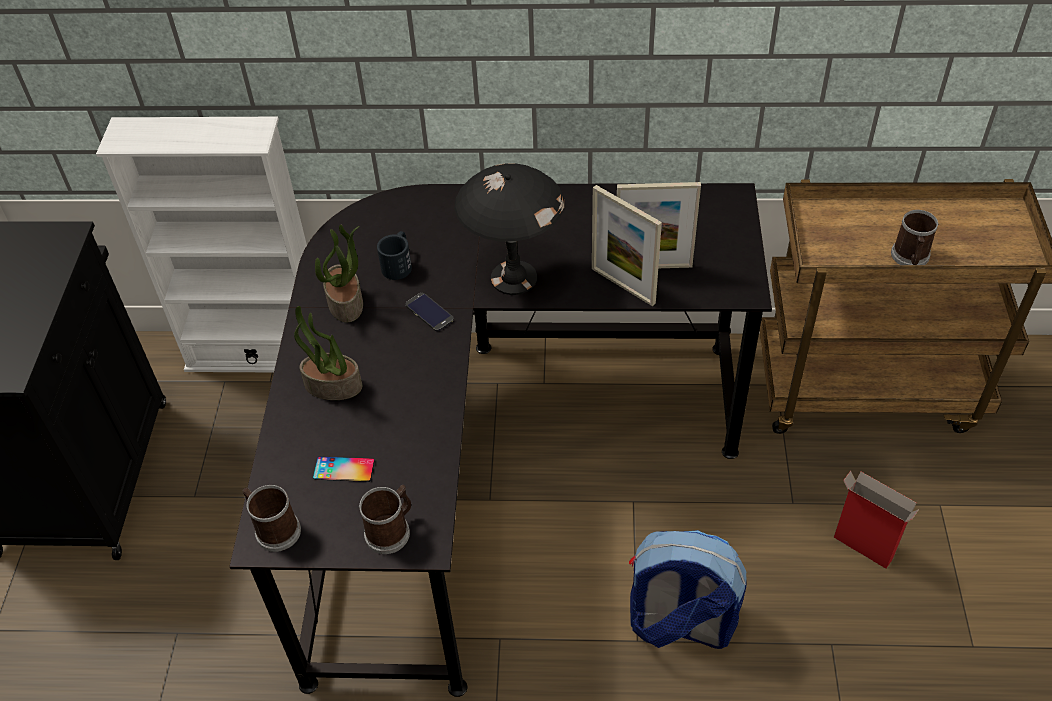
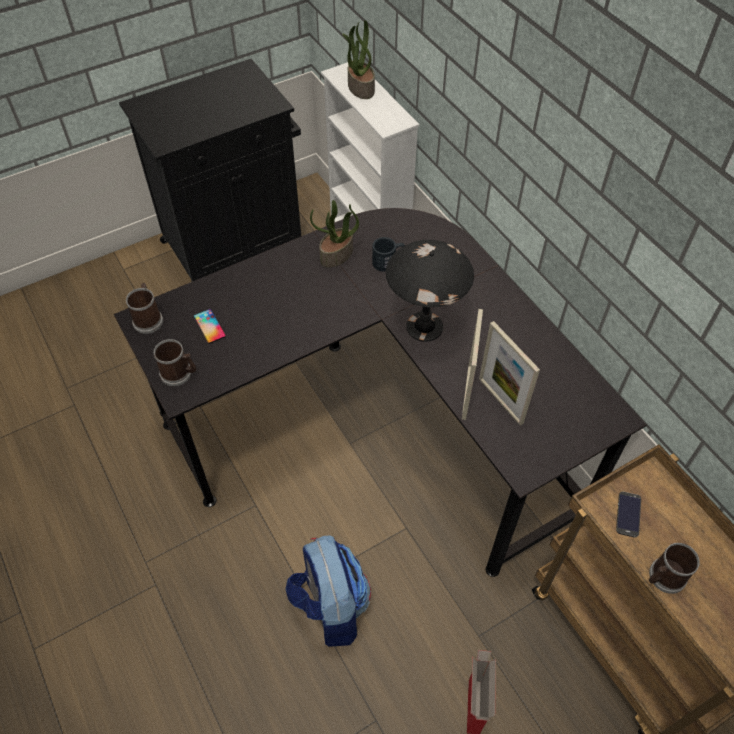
camera: 55 degrees right, 5 degrees up
(332, 386) = (267, 286): potted plant -> potted plant (360, 88)
(429, 312) = (360, 299): phone -> phone (628, 514)

